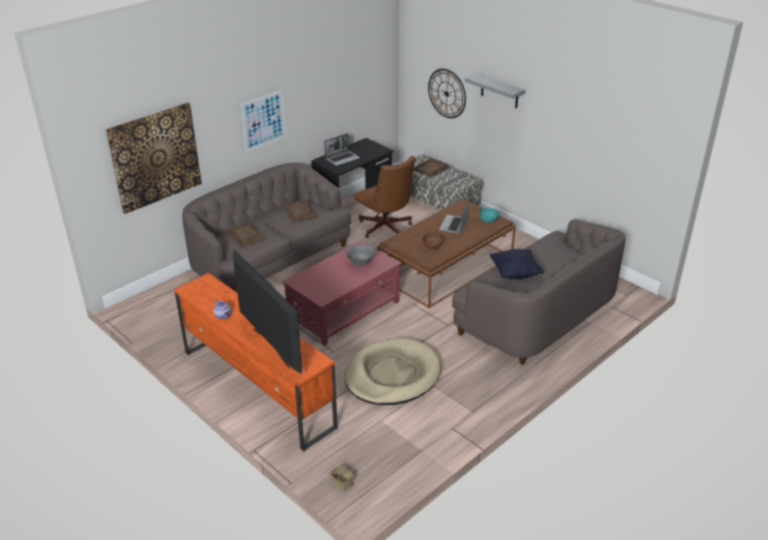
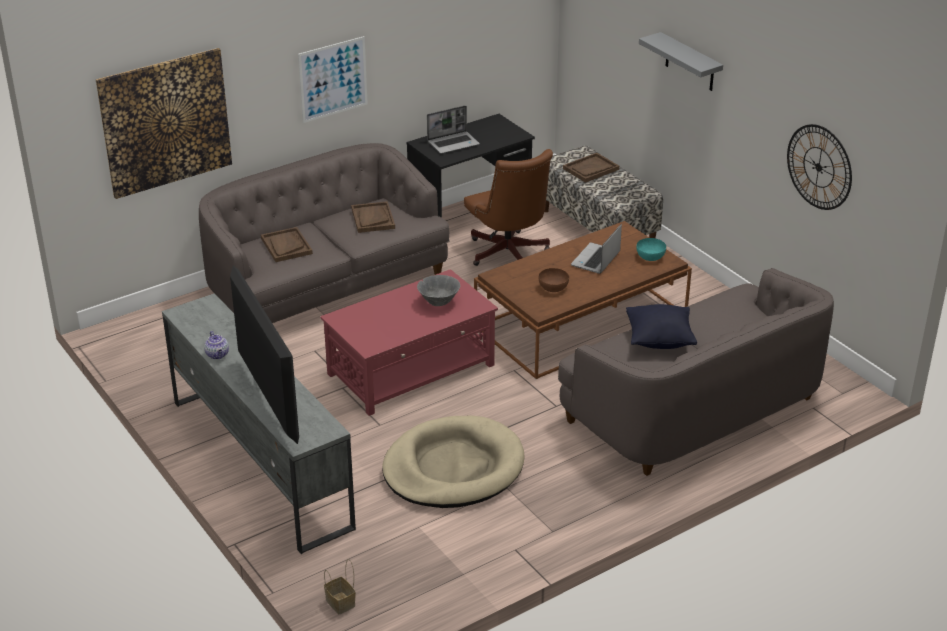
camera: 10 degrees right, 0 degrees up
(257, 388) = (260, 462): orange tv stand -> grey tv stand
(446, 93) = (621, 57): wall clock -> wall clock (819, 167)

